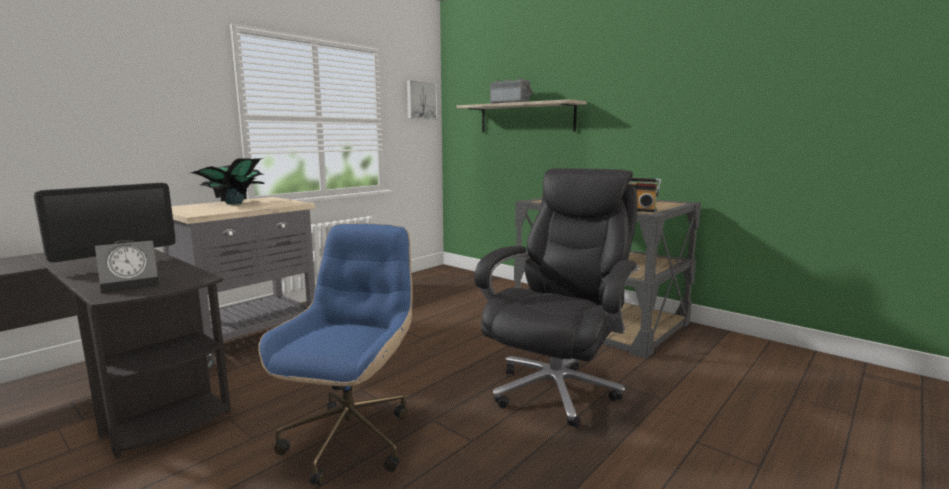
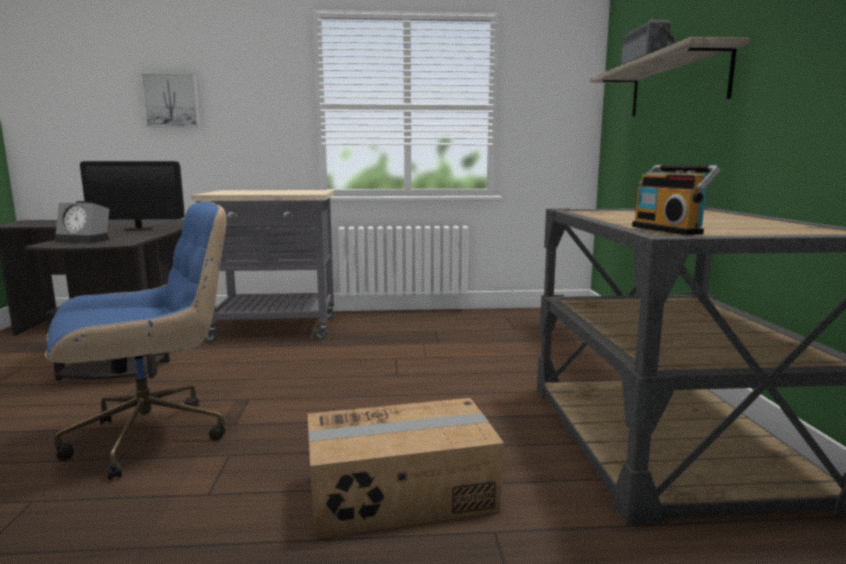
camera: 45 degrees right, 0 degrees up
(233, 203) = (274, 191): potted plant -> none
(421, 100) = (565, 78): picture -> picture (172, 100)
(557, 389) = (401, 493): black office chair -> cardboard box

